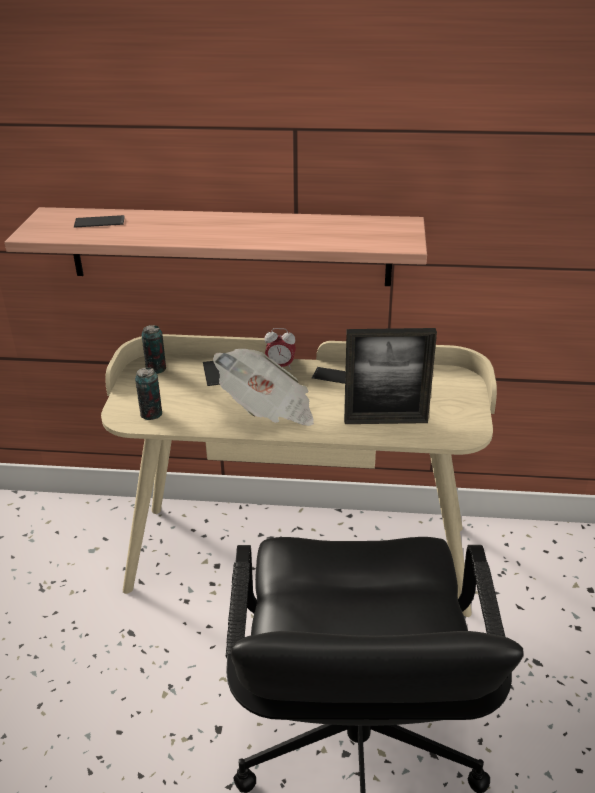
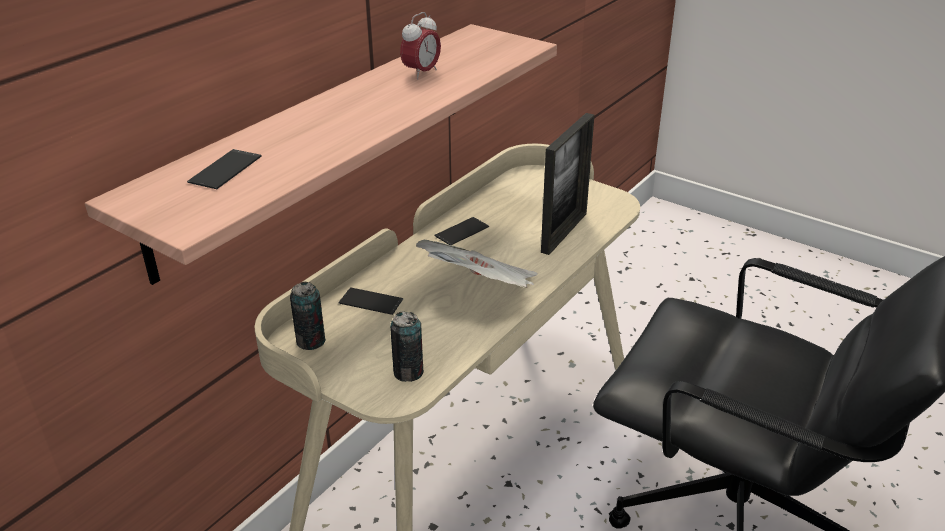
camera: 60 degrees left, 0 degrees up
(280, 366) = (406, 256): alarm clock -> alarm clock (421, 73)

